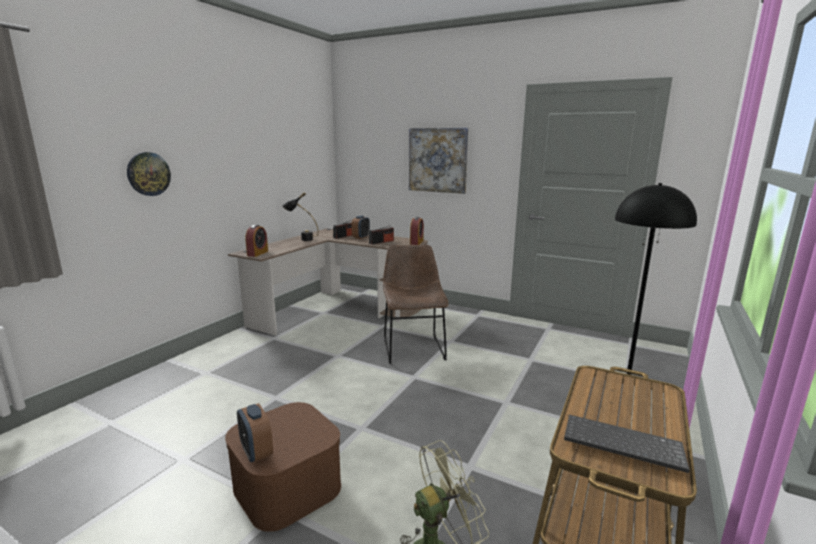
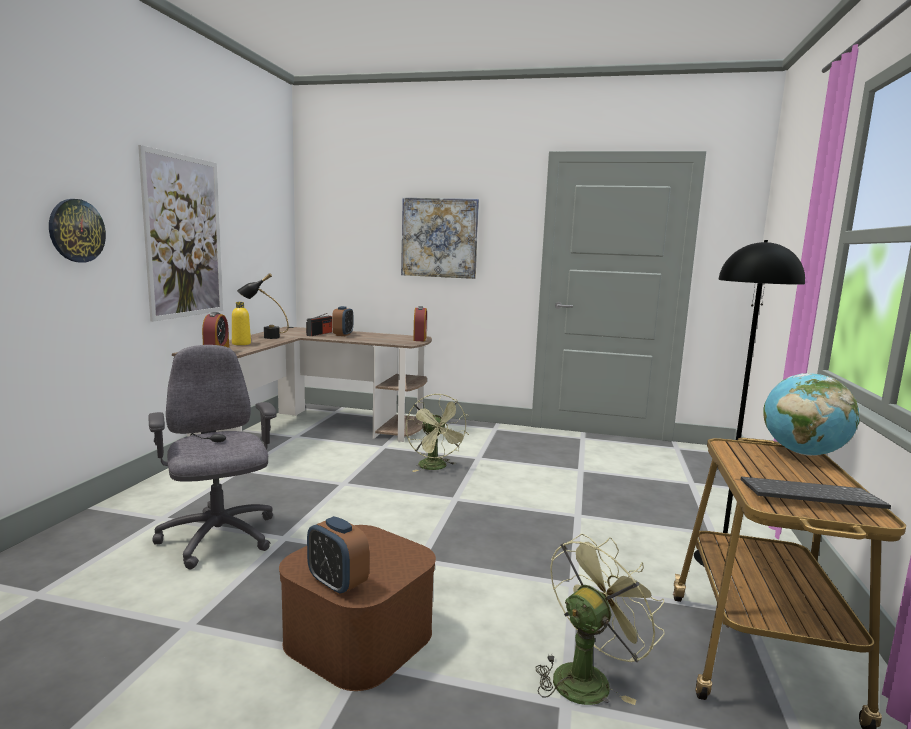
camera: 15 degrees left, 5 degrees down
(233, 393) = (218, 539): none -> grey office chair
(236, 170) = (184, 237): none -> picture
(281, 245) = (241, 344): none -> yellow bottle
(381, 242) = (375, 339): radio -> none
(413, 347) = (436, 467): brown chair -> green fan
(660, 391) = (803, 453): none -> globe

